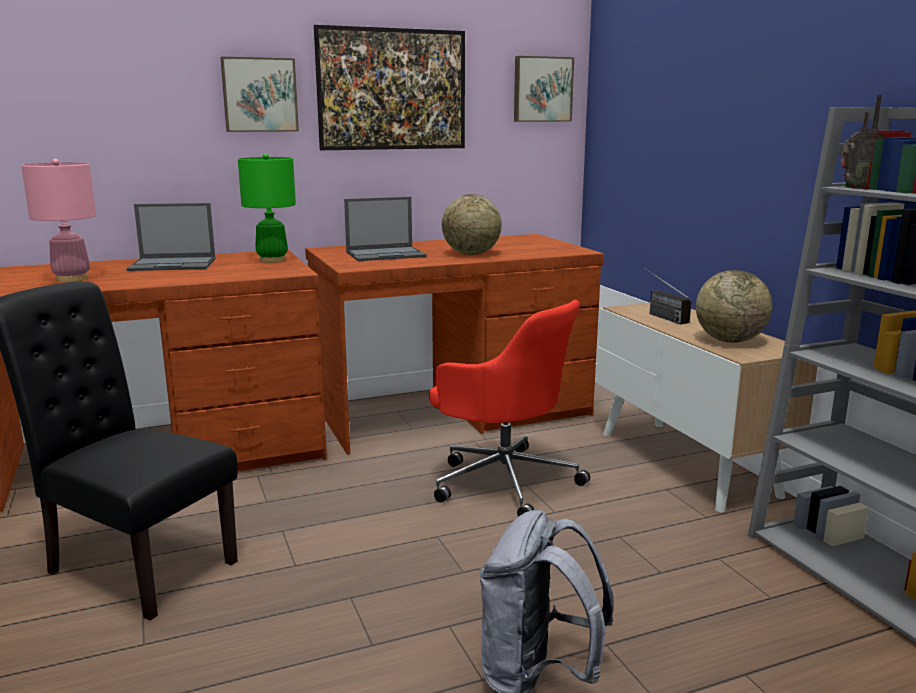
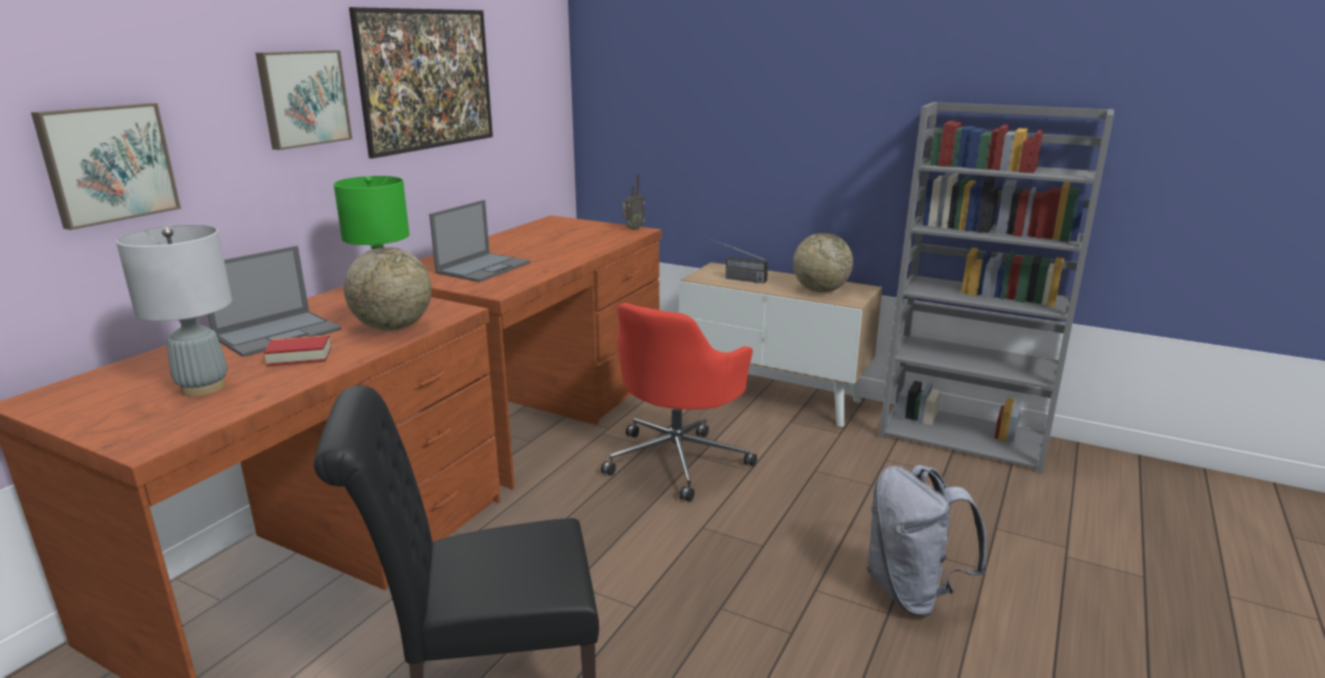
camera: 40 degrees left, 5 degrees up
(71, 279) = (203, 388): pink table lamp -> grey table lamp
(149, 276) = (299, 356): none -> book
(471, 254) = (561, 251): globe -> globe (393, 327)
(504, 481) = (678, 459): red office chair -> red office chair turned 120 degrees clockwise
(542, 89) = (541, 68): picture -> picture (107, 163)
(855, 188) = (941, 166): radio -> radio (632, 229)

